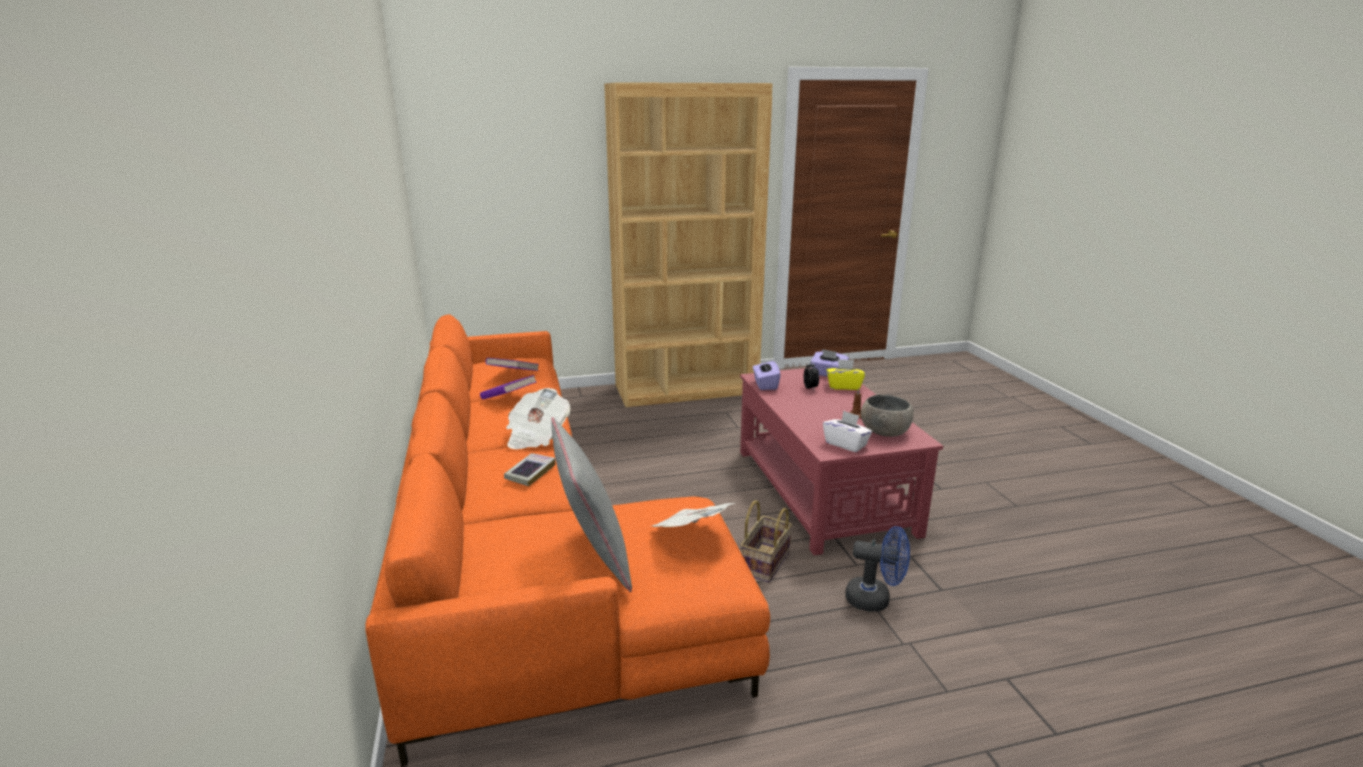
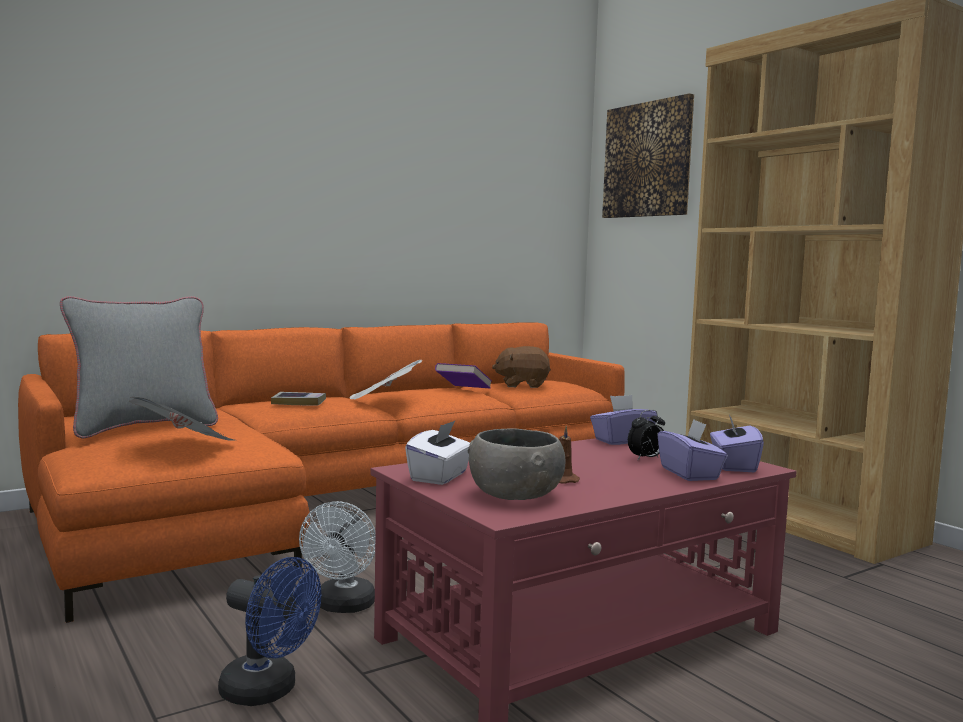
camera: 70 degrees right, 15 degrees down
(484, 147) = (647, 160): none -> picture
(513, 375) = (522, 385): purple book -> brown plush toy
(764, 561) = (343, 607): basket -> white fan
(843, 386) = (690, 474): yellow tissue box -> purple tissue box
(875, 599) = (268, 691): blue fan -> blue fan turned 60 degrees counterclockwise

